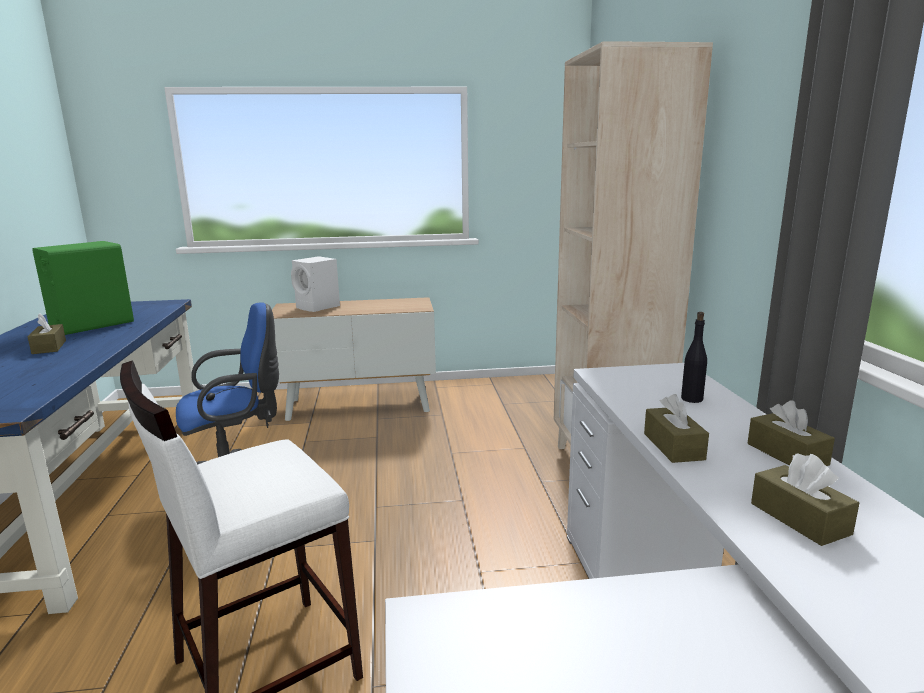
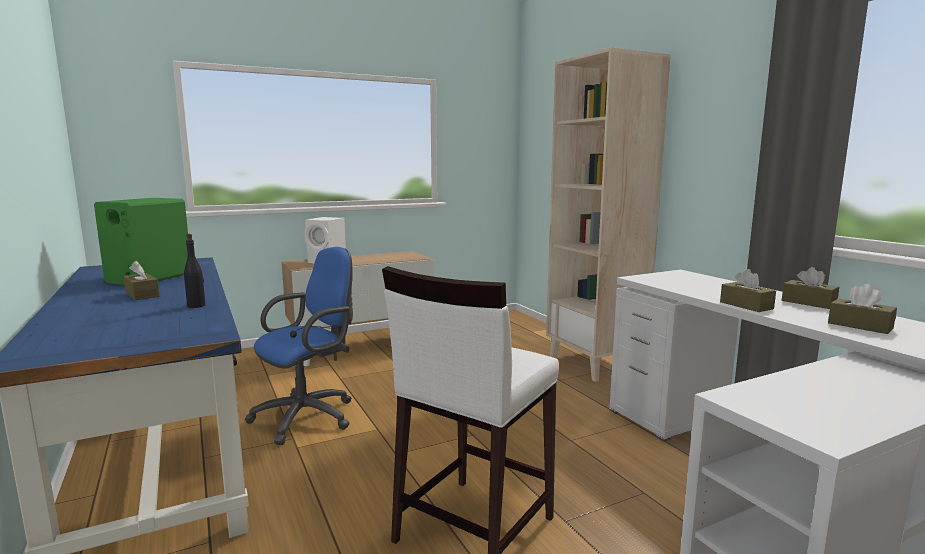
camera: 20 degrees left, 5 degrees down
(692, 399) = (716, 285): black bottle -> black bottle (196, 305)

